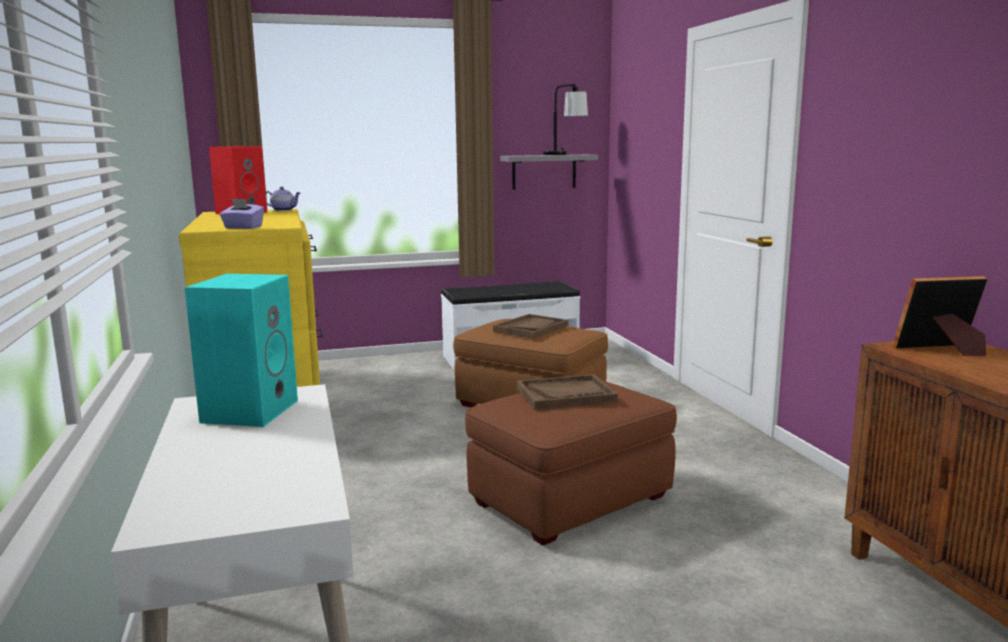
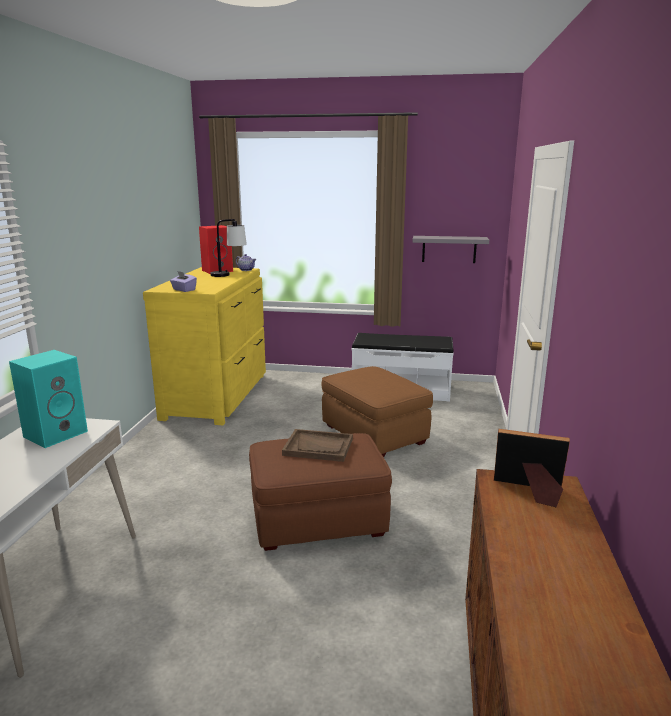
camera: 25 degrees right, 5 degrees up
(531, 328) = (375, 380): brown tray -> none
(565, 154) = (464, 237): table lamp -> table lamp (229, 275)

